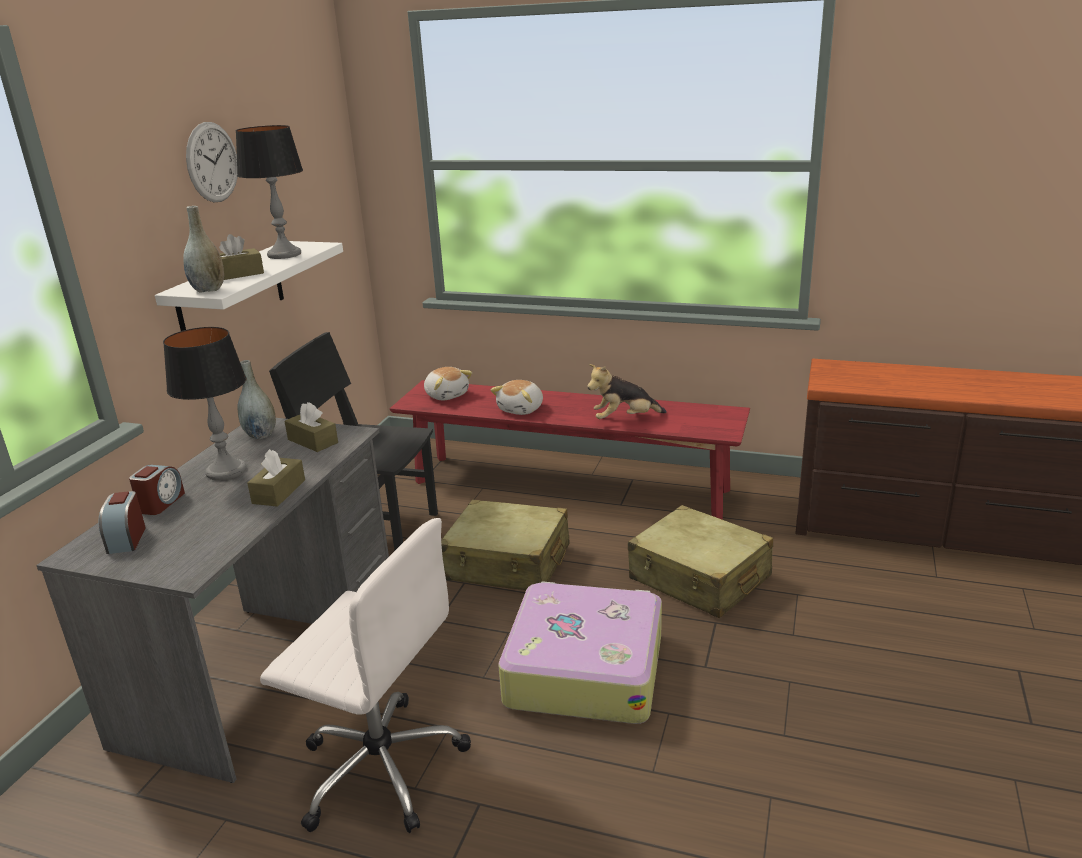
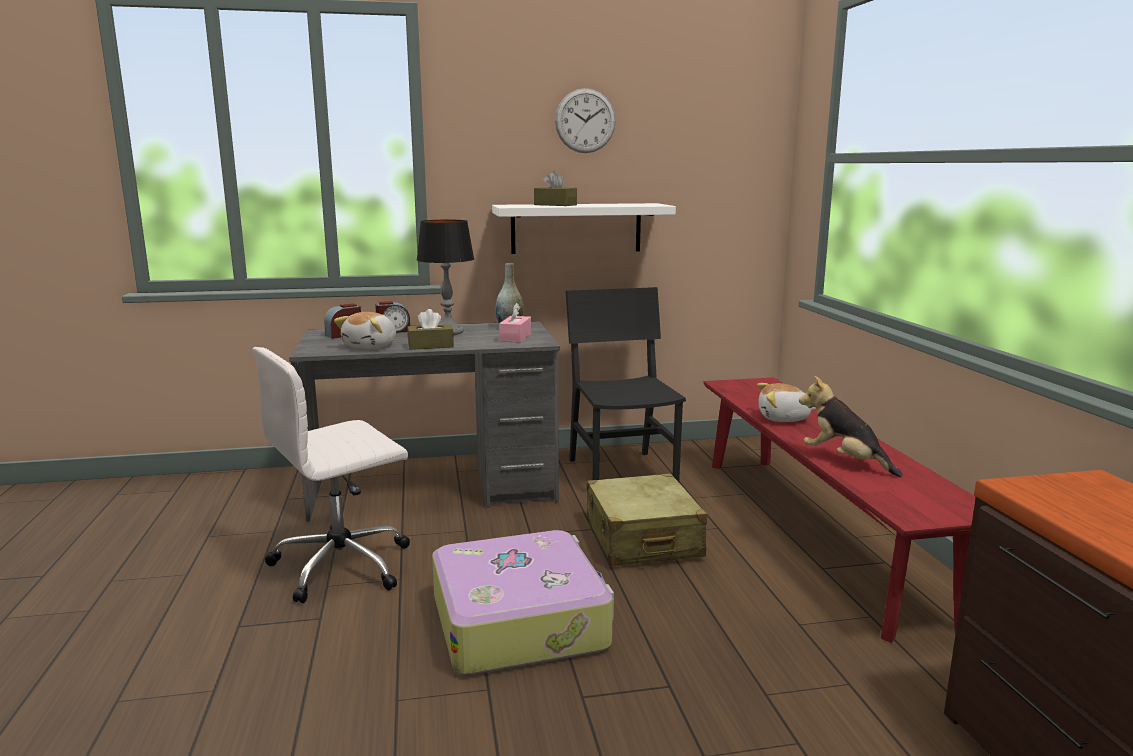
camera: 60 degrees right, 10 degrees down
(208, 290) = (513, 205): grey vase -> none
(284, 254) = (619, 204): table lamp -> none
(313, 441) = (515, 337): brown tissue box -> pink tissue box
(379, 766) = (344, 565): white office chair -> white office chair turned 60 degrees clockwise
(447, 395) = (760, 390): plush toy -> plush toy (371, 346)
(699, 578) = (743, 654): beige suitcase -> none

